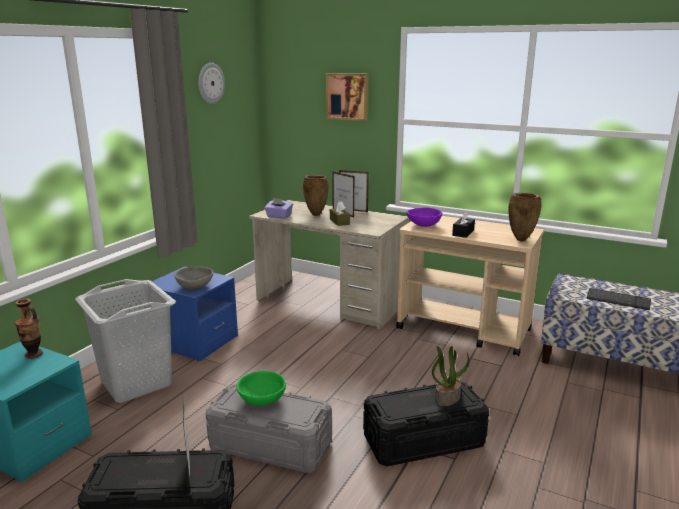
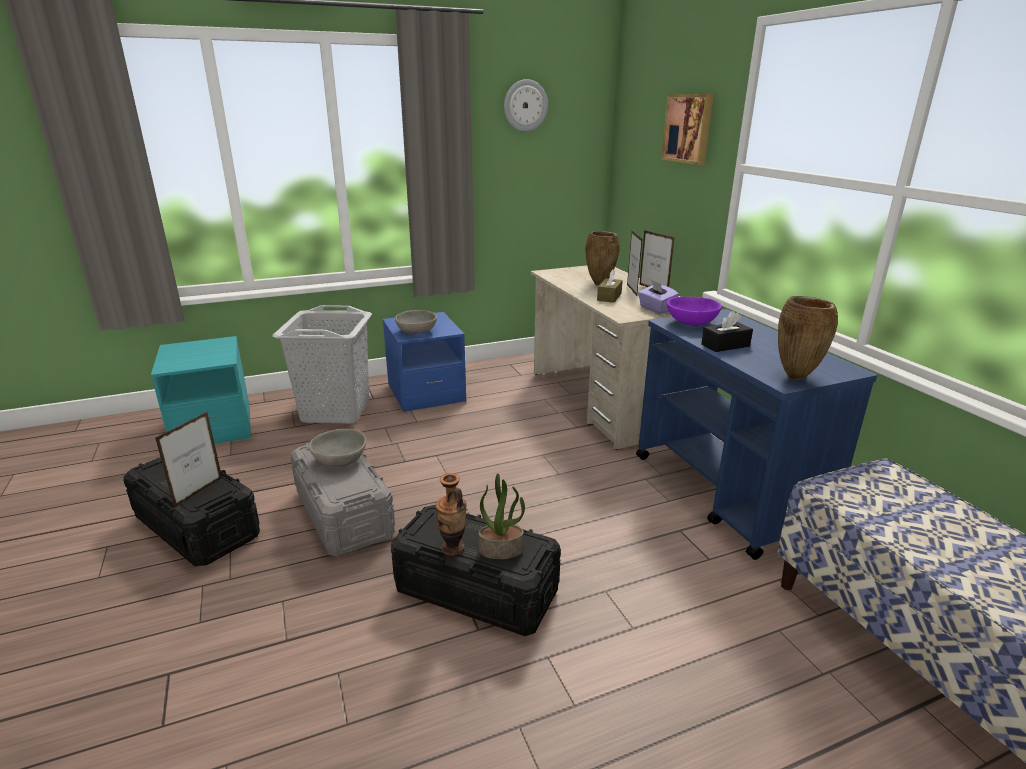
camera: 40 degrees right, 5 degrees up
(34, 354) = (222, 349): vase -> vase (452, 548)
(262, 400) = (340, 461): green bowl -> grey bowl
(278, 216) = (557, 277): purple tissue box -> purple tissue box (656, 309)
(464, 329) = (726, 493): beige cart -> blue cart
(618, 300) = (924, 537): keyboard -> none

